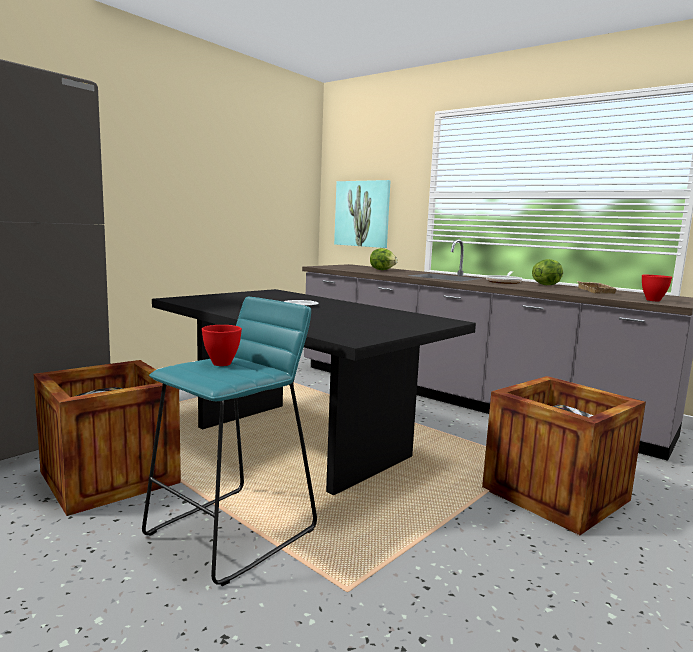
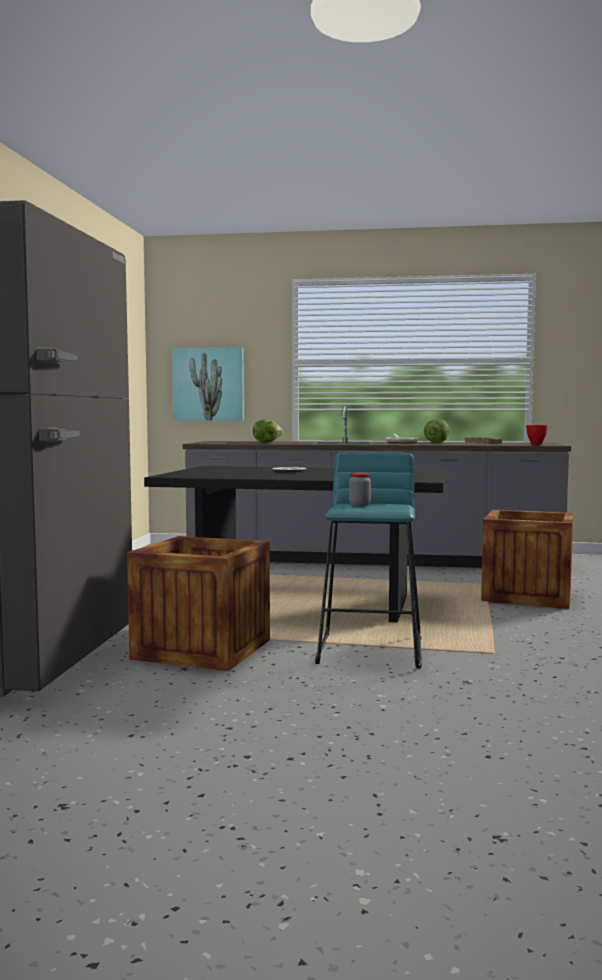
camera: 30 degrees left, 5 degrees down
(220, 364) = (359, 505): red bowl -> jar

